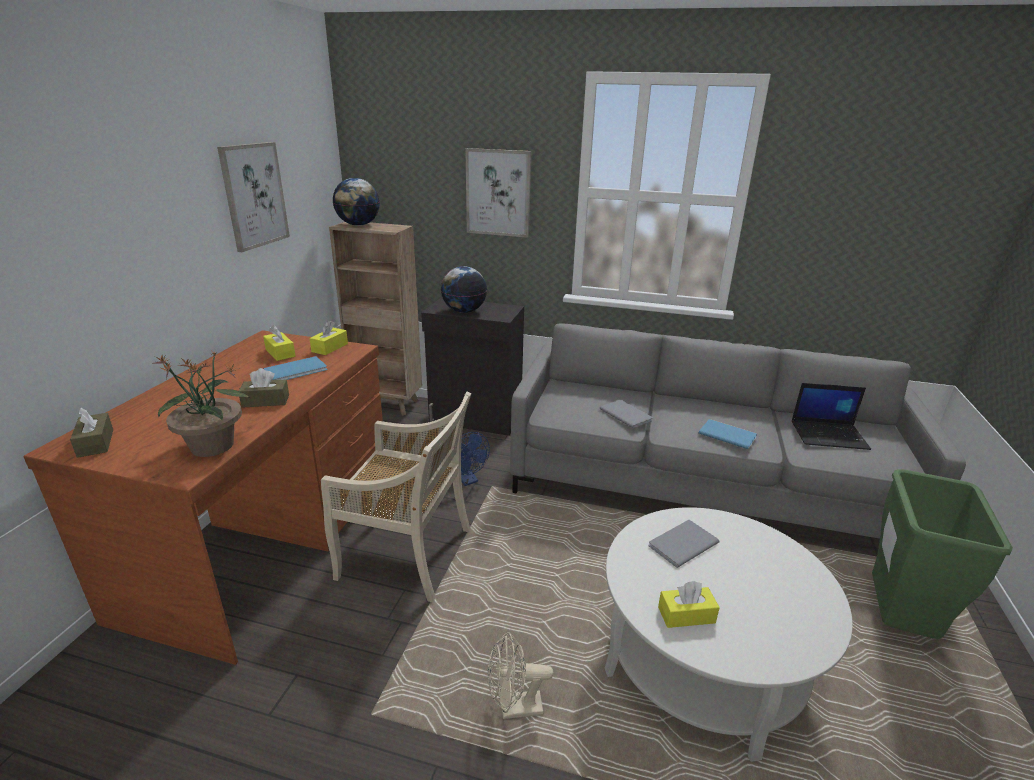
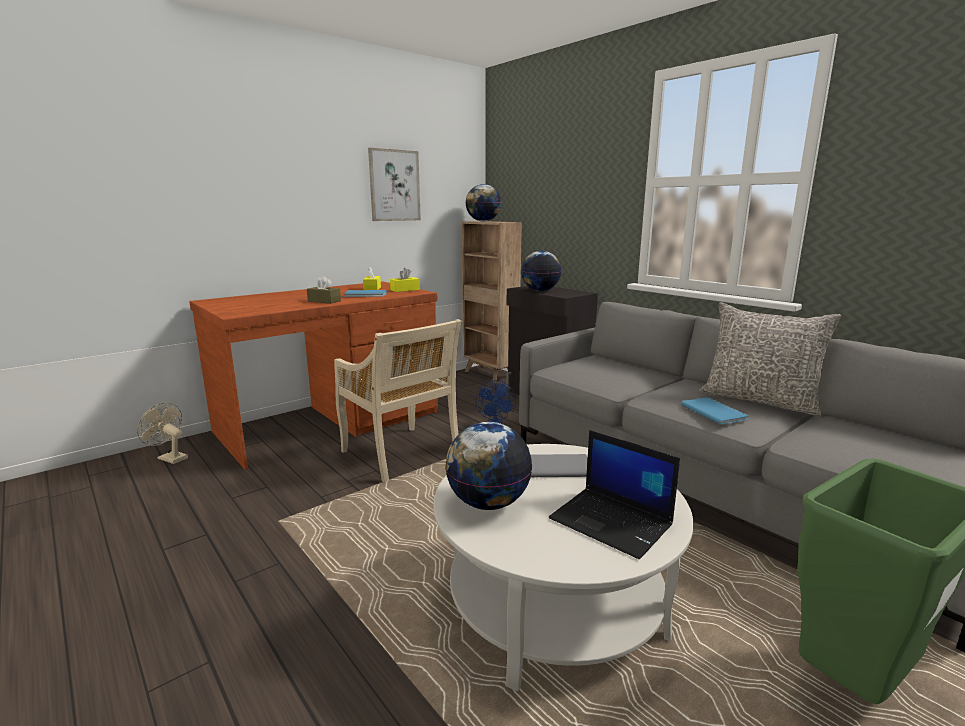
camera: 35 degrees right, 10 degrees down
(95, 443) = (221, 301): brown tissue box -> none
(212, 447) = (264, 309): potted plant -> none
(498, 193) = (584, 190): picture -> none
(514, 708) = (363, 558): beige fan -> beige fan (169, 458)
(625, 414) = (624, 381): grey book -> none
(686, 615) = (488, 503): yellow tissue box -> globe
(737, 409) = (759, 400): none -> grey pillow
(829, 435) = (856, 439): laptop -> laptop (612, 522)

